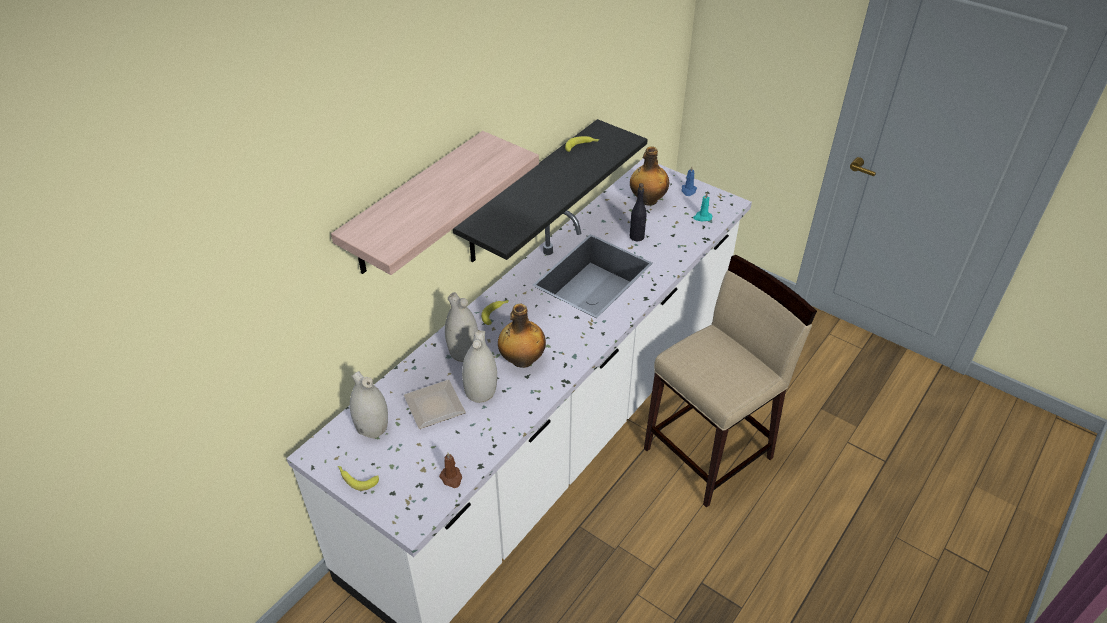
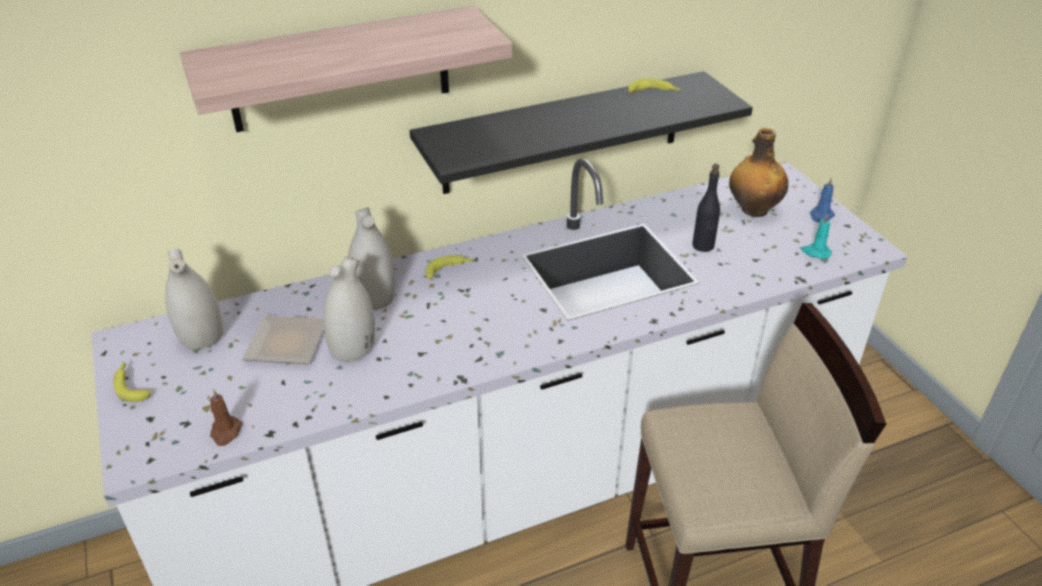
camera: 30 degrees right, 5 degrees down
(522, 360) = (431, 333): bottle -> none

